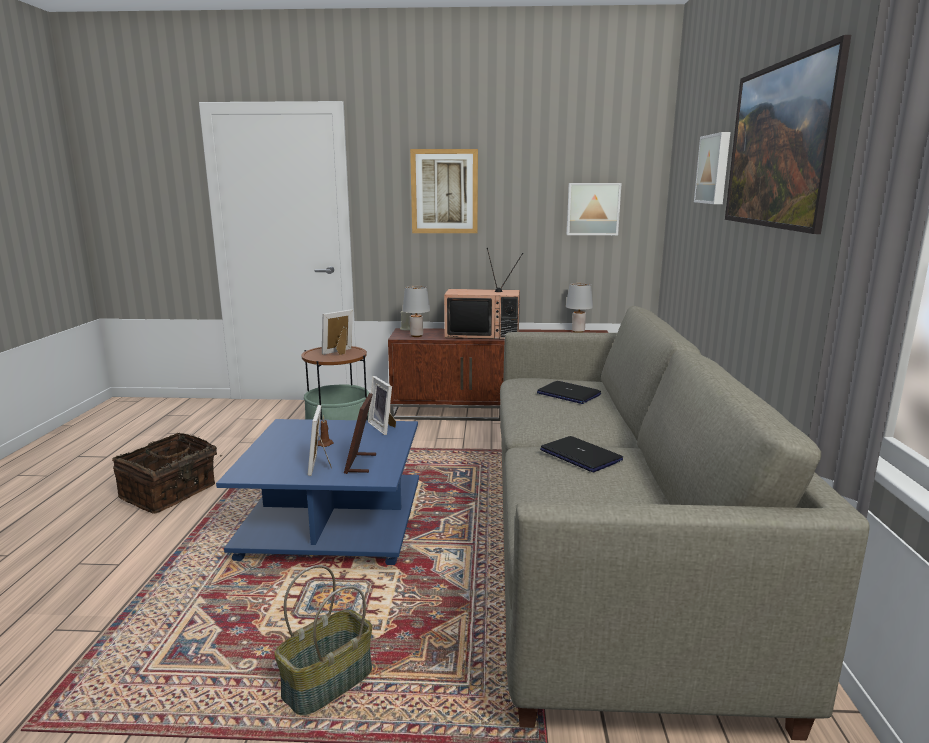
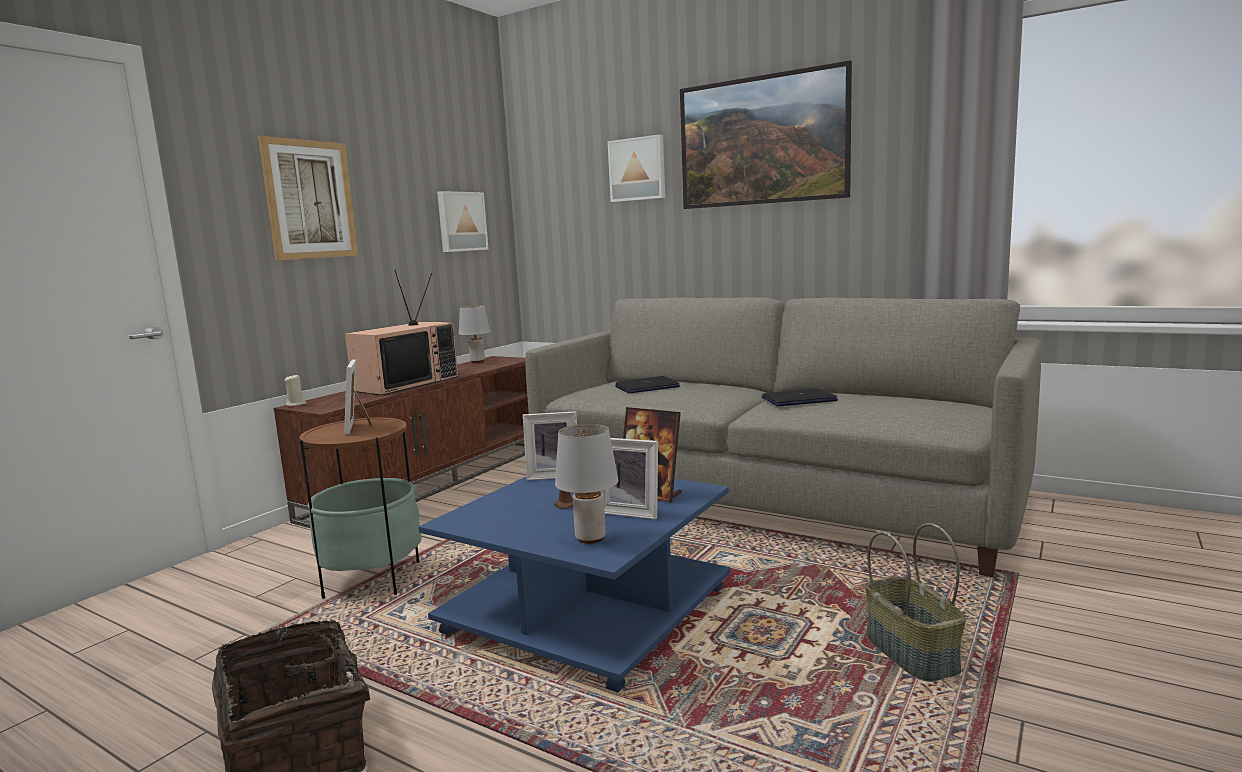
camera: 60 degrees left, 5 degrees down
(416, 335) = (340, 403): grey table lamp -> grey table lamp (589, 538)

